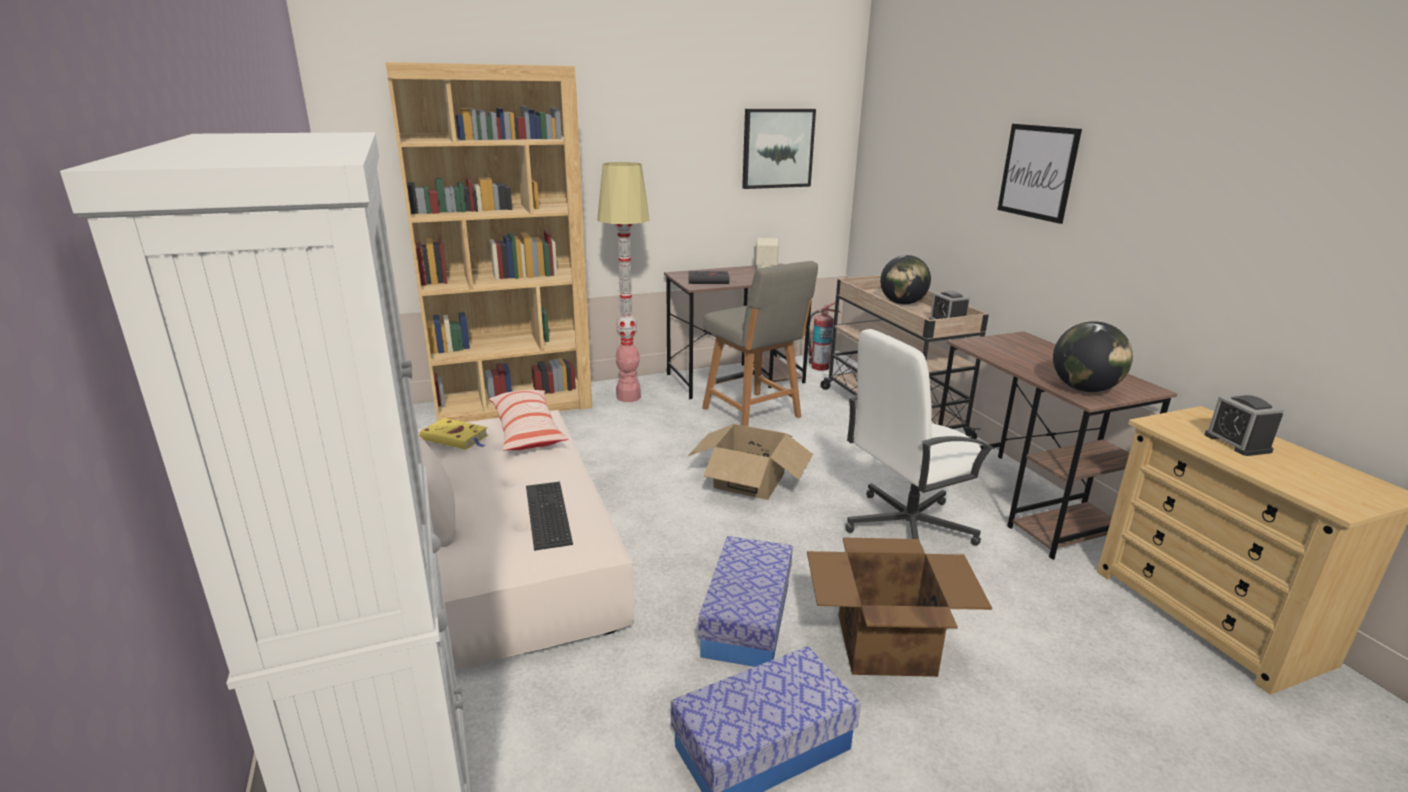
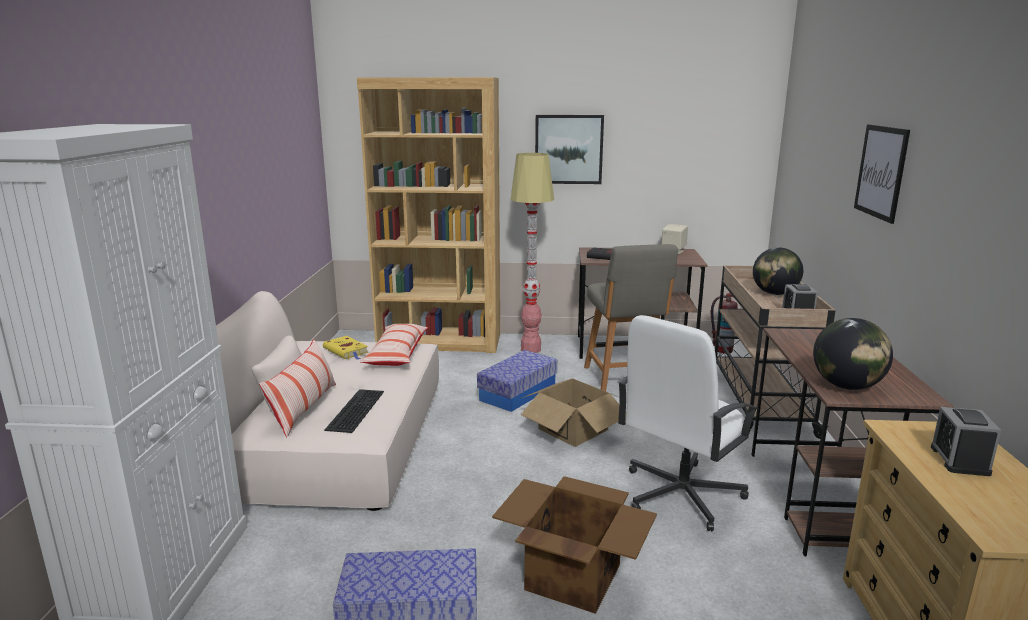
camera: 25 degrees right, 5 degrees down
(475, 527) = (304, 408): none -> pillow
(746, 619) = (478, 528): storage box -> storage box (518, 393)
(777, 148) = (693, 145): picture -> picture (568, 149)
(906, 527) = (680, 495): white office chair -> white office chair turned 45 degrees counterclockwise

